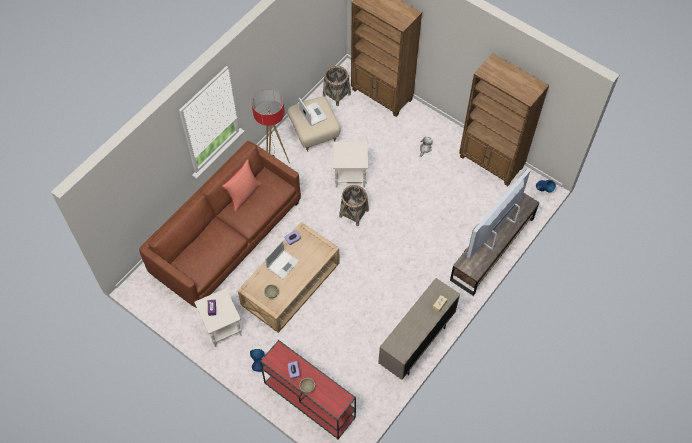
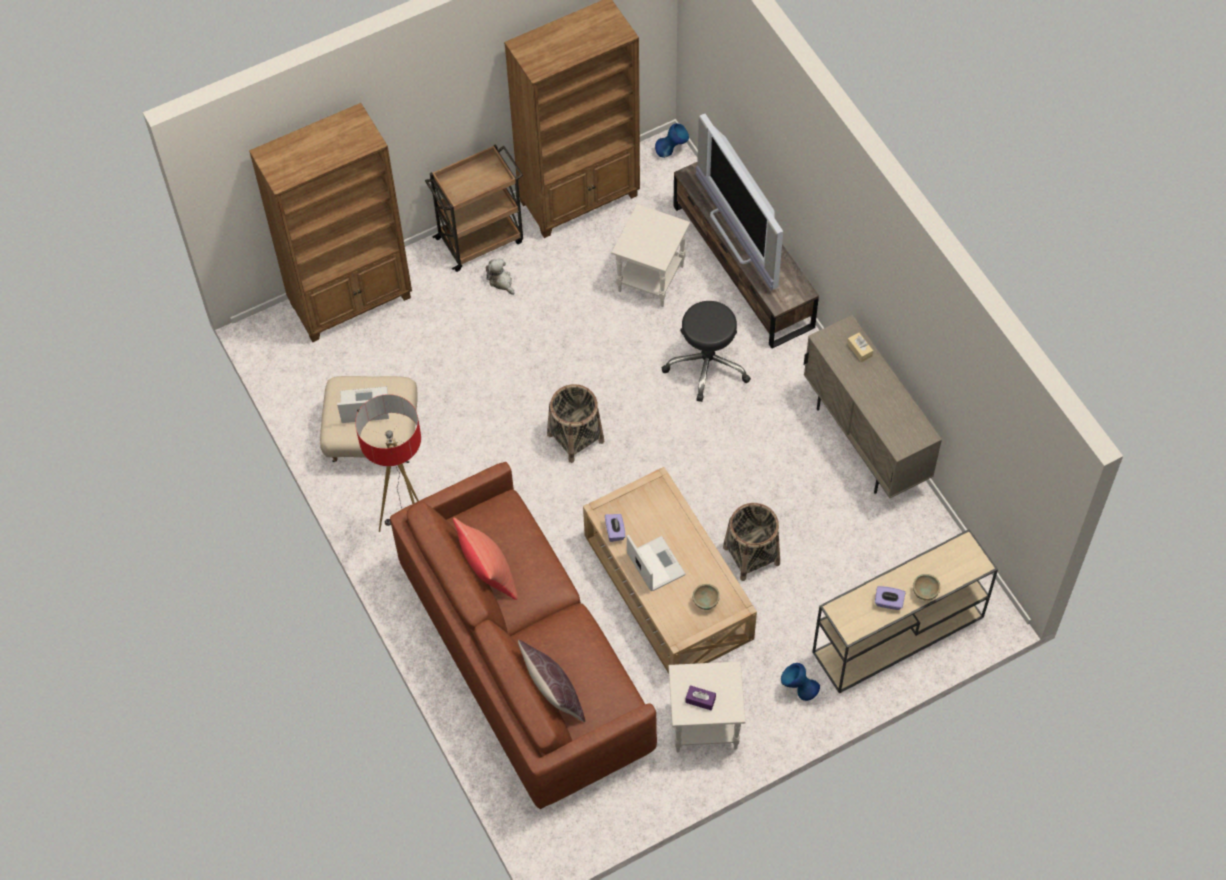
camera: 65 degrees left, 0 degrees up
(190, 245) = (553, 695): none -> brown pillow
(308, 399) = (896, 636): red console table -> beige console table
(336, 95) = (309, 371): basket -> basket (751, 555)
(350, 176) = (496, 414): white side table -> white side table (650, 277)
(425, 254) = (706, 363): none -> black stool
(444, 131) = (481, 239): none -> brown cart

